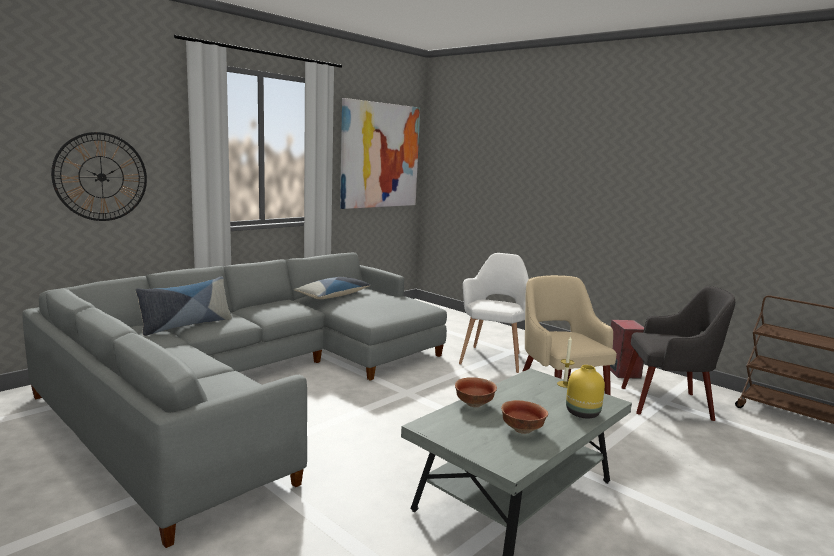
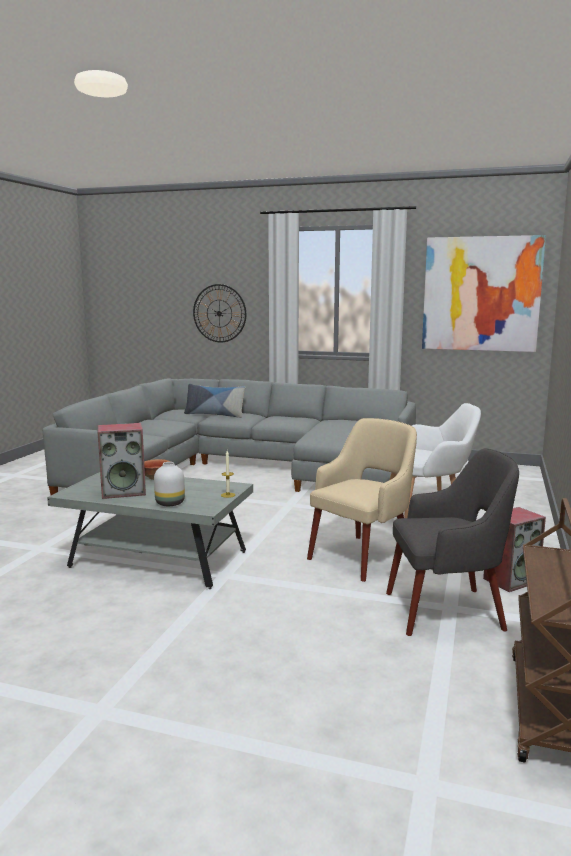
camera: 65 degrees right, 0 degrees up
(333, 295) = (343, 422): pillow -> none
(522, 429) = (124, 491): bowl -> speaker
(583, 413) = (170, 504): yellow vase -> white vase
(668, 403) = (446, 611): grey armchair -> grey armchair turned 75 degrees counterclockwise

